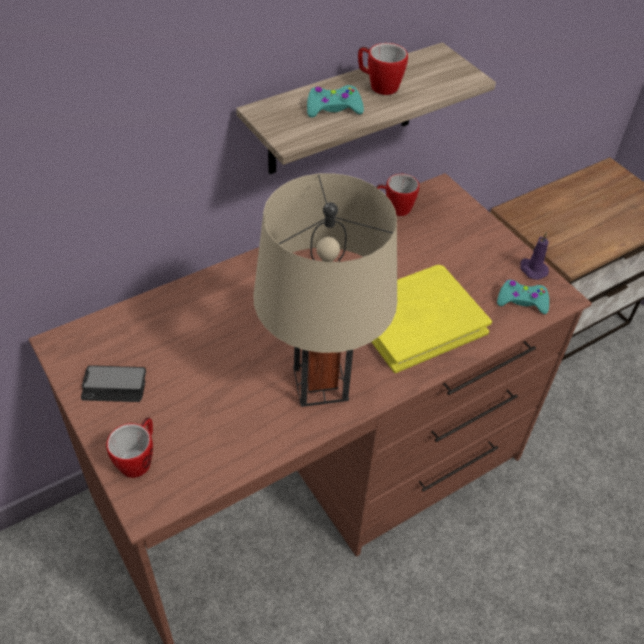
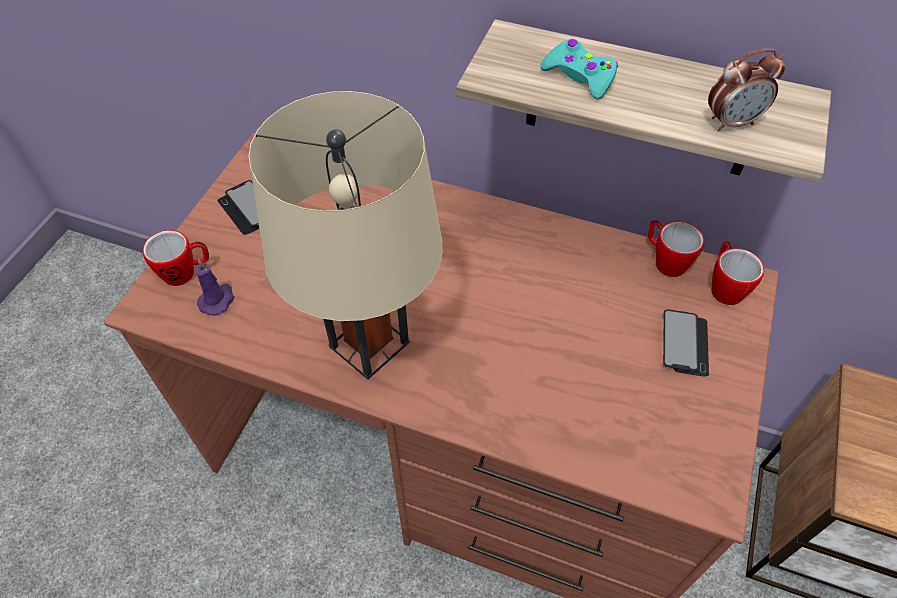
camera: 55 degrees right, 5 degrees up
(378, 85) = (667, 86): mug -> mug (724, 286)
(416, 320) = (526, 374): yellow book -> none
(431, 84) = (732, 122): none -> alarm clock
(458, 241) = (684, 344): none -> phone
(522, 301) = (660, 460): turquoise game controller -> none
(532, 269) = (725, 443): purple candle -> purple candle (217, 300)

